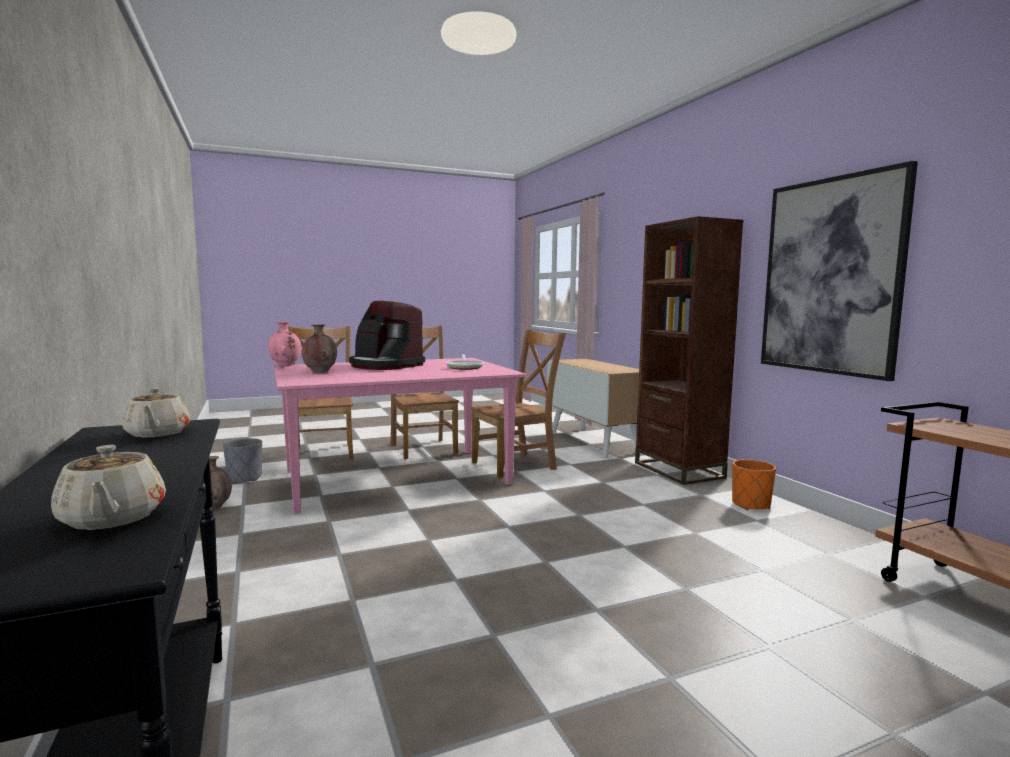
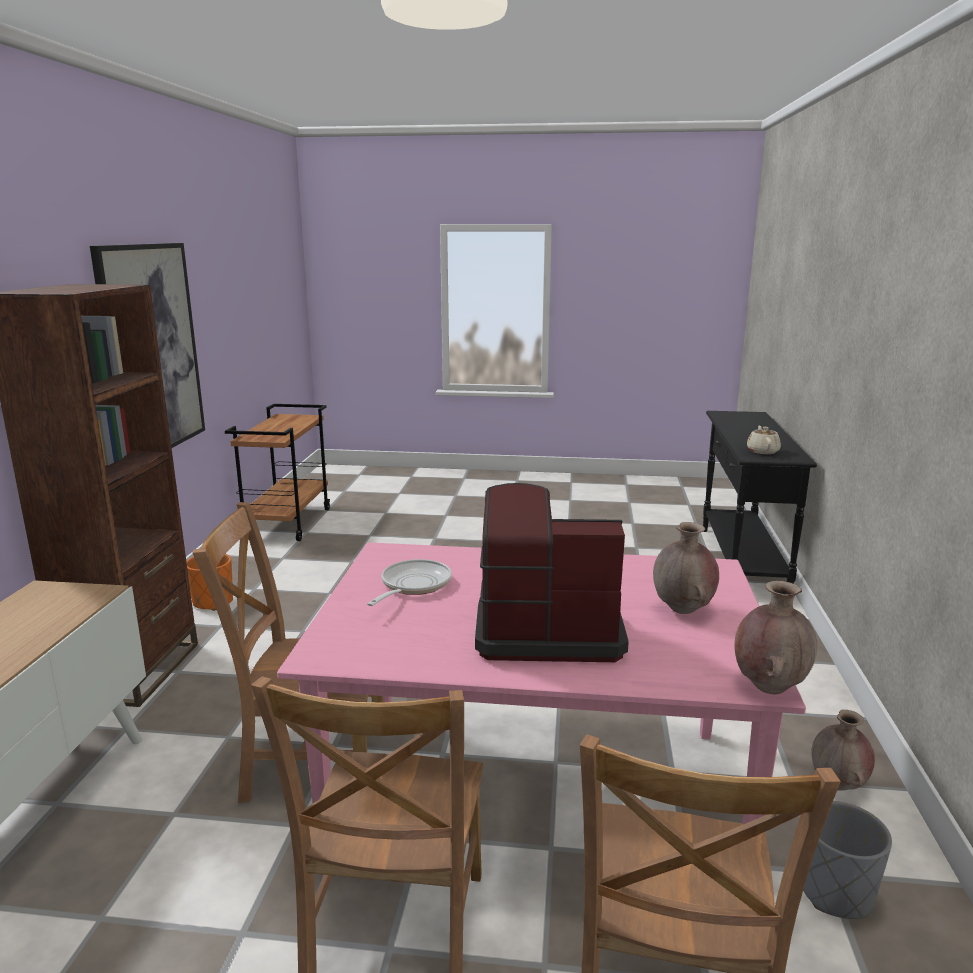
camera: 150 degrees left, 10 degrees up
(112, 519) = (733, 420): beige teapot -> none
(285, 365) = (769, 686): pink vase -> brown vase
(385, 366) = (546, 631): coffee machine -> coffee machine turned 60 degrees counterclockwise

